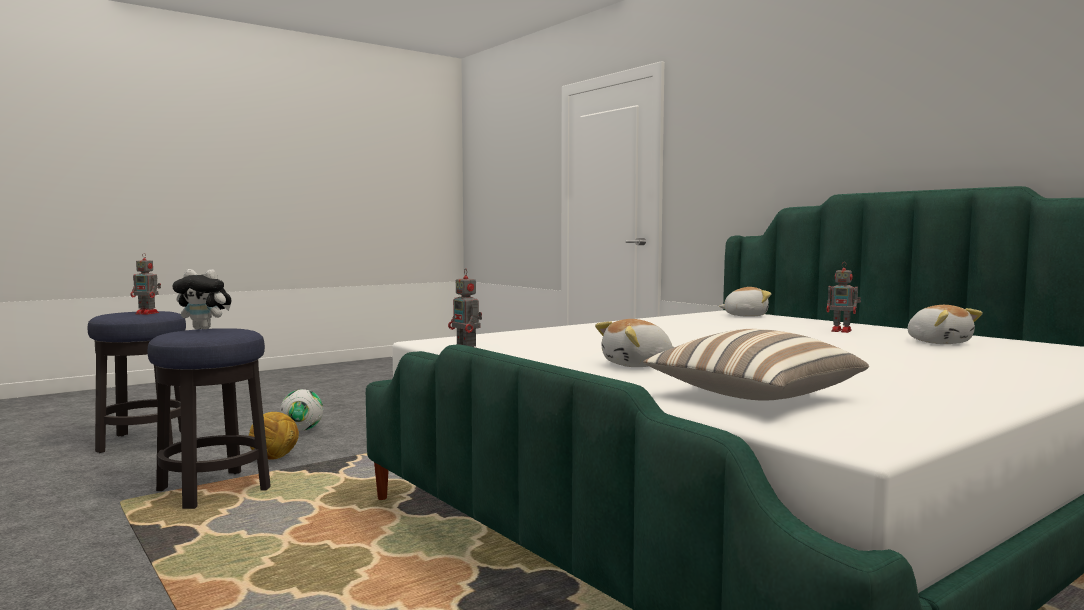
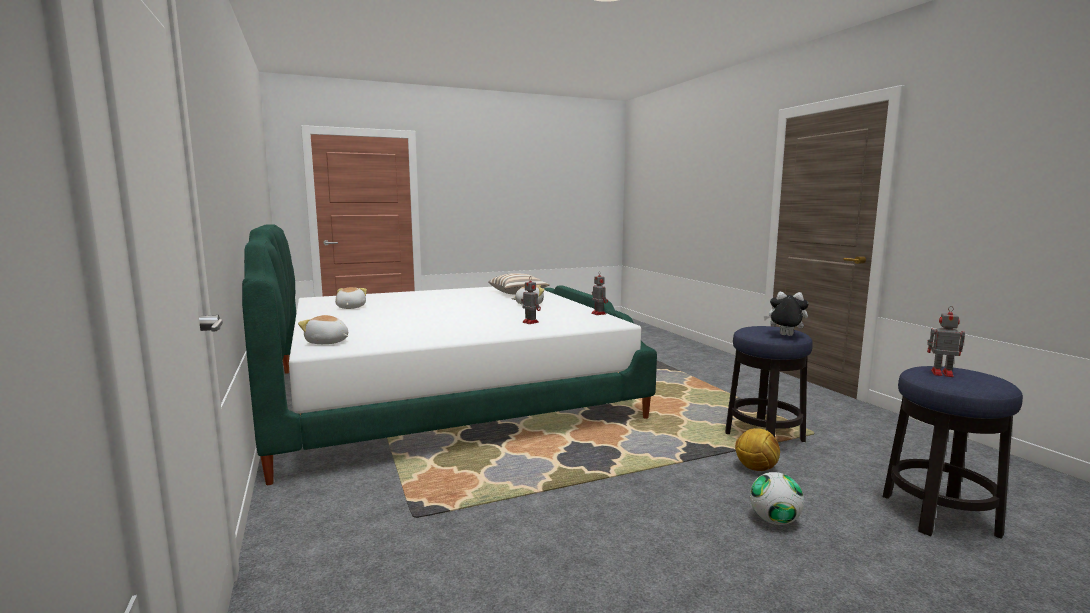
camera: 165 degrees left, 5 degrees up
(842, 331) = (350, 319): toy robot -> toy robot (530, 322)

